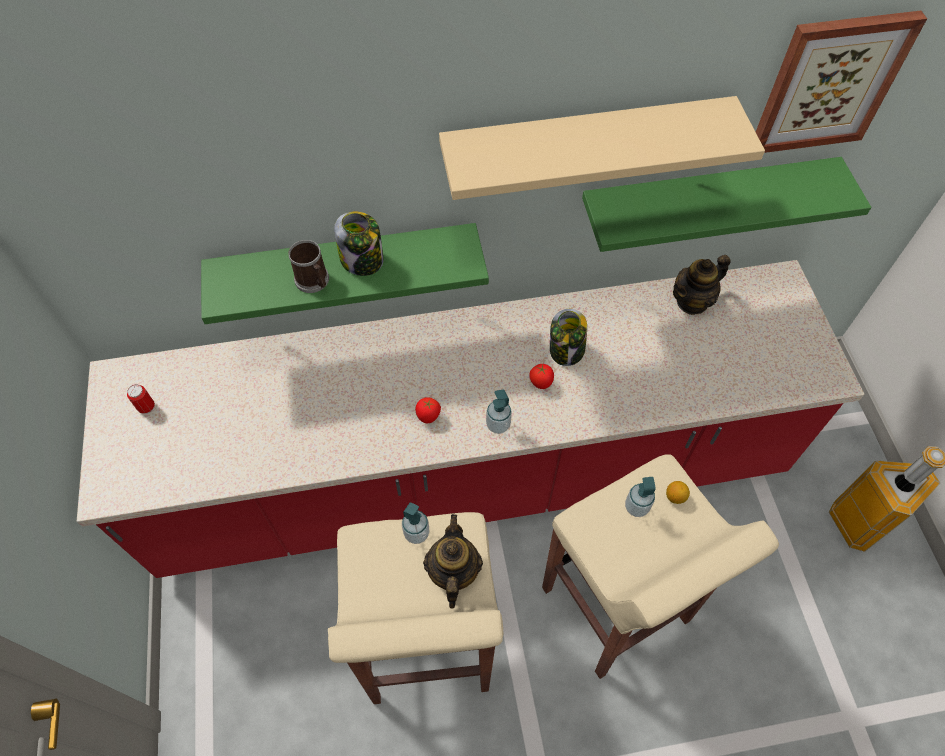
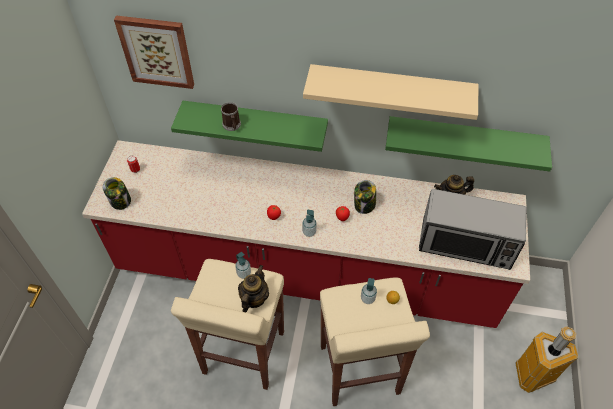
camera: 20 degrees right, 5 degrees down
(363, 260) = (261, 122): jar -> jar (120, 201)
(747, 365) = (466, 243): none -> microwave
(829, 83) = (535, 89): picture -> picture (157, 51)

